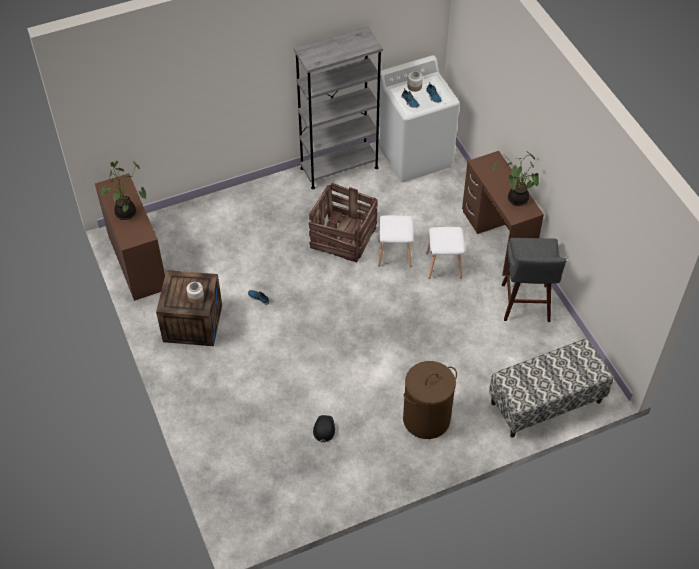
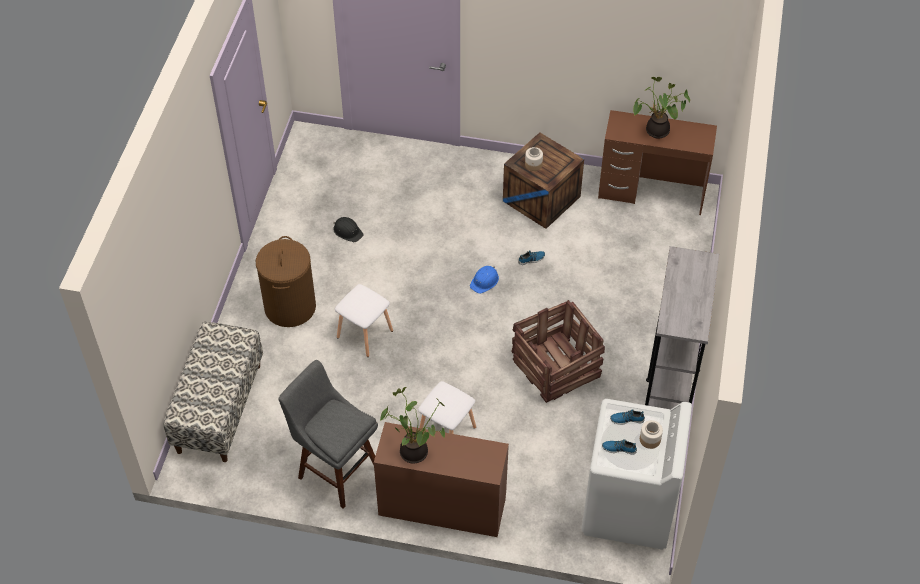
camera: 125 degrees right, 0 degrees up
(302, 314) = (485, 281): none -> blue hard hat
(395, 253) = (497, 399): white stool -> white stool (364, 335)

